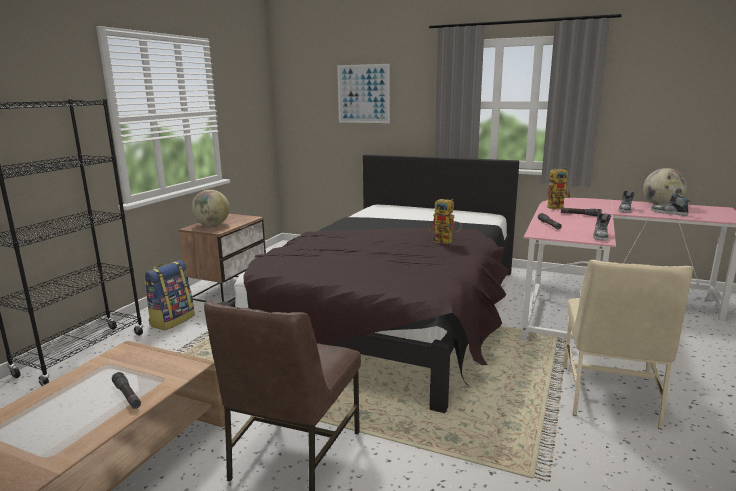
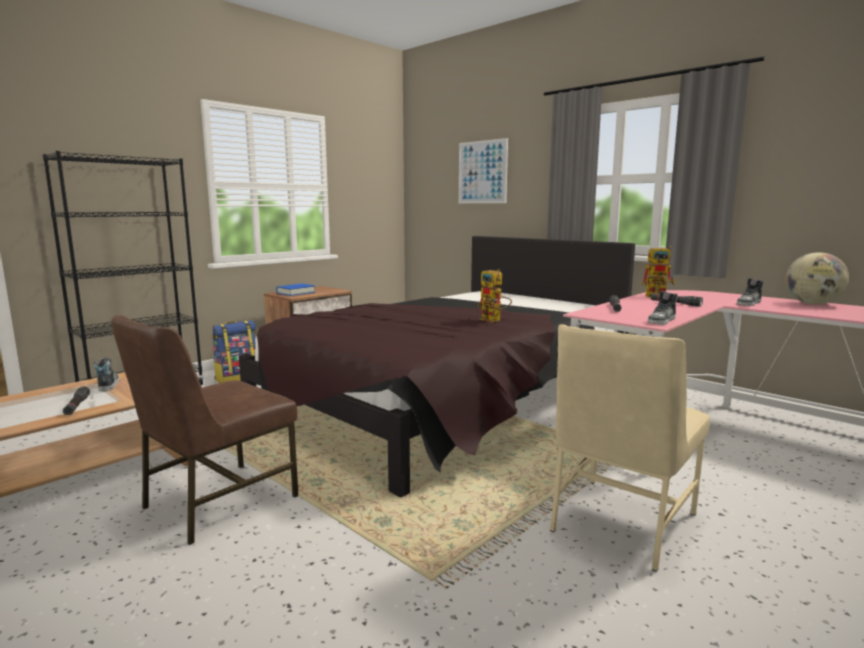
camera: 20 degrees right, 5 degrees down
(212, 225) = (296, 293): globe -> blue book
(668, 213) = (808, 310): shoe -> shoe (108, 384)

